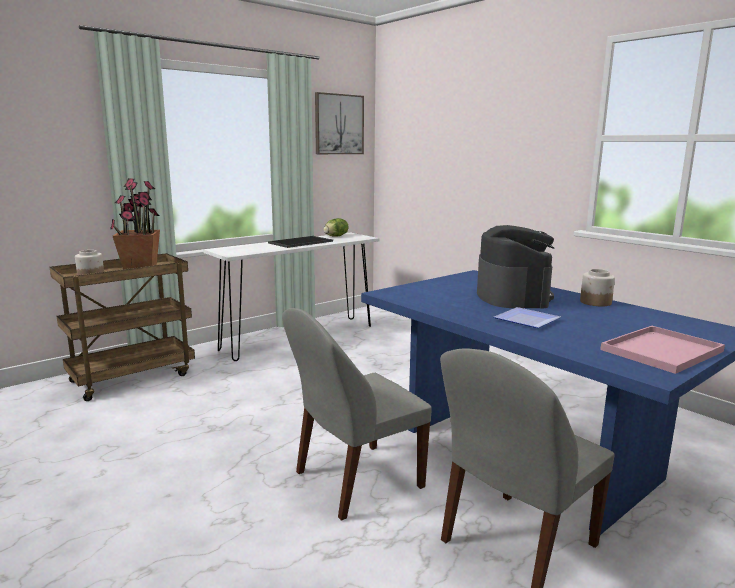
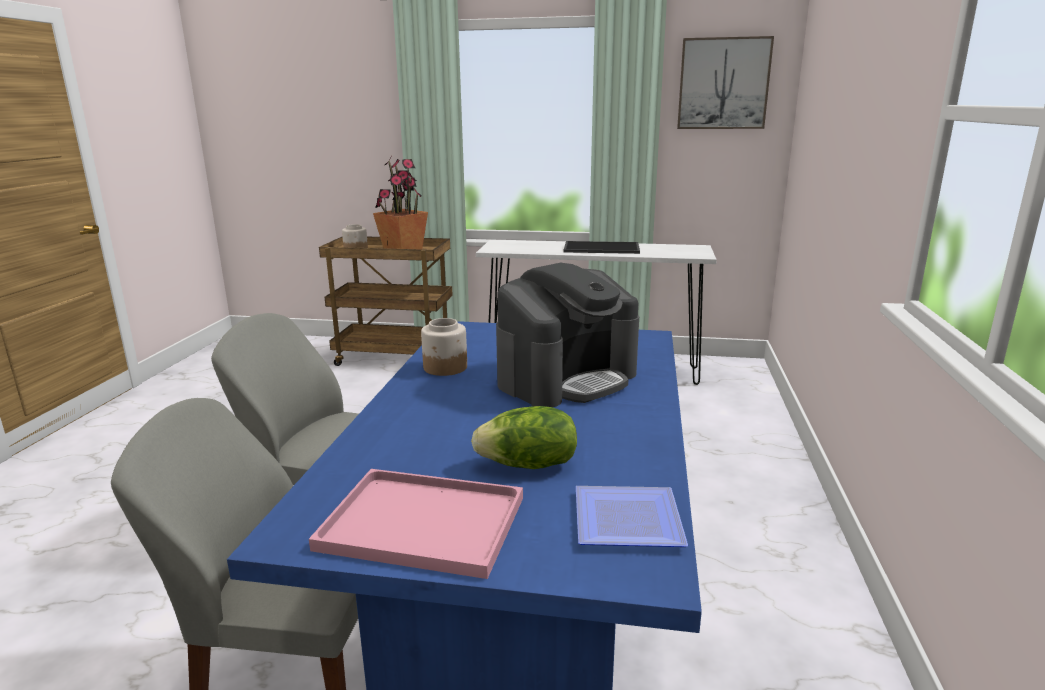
camera: 50 degrees right, 5 degrees up
(336, 236) = (669, 247): lettuce -> lettuce (529, 465)
(525, 319) = (456, 410): plate -> plate (630, 518)
(596, 302) = (638, 430): jar -> jar (445, 368)

